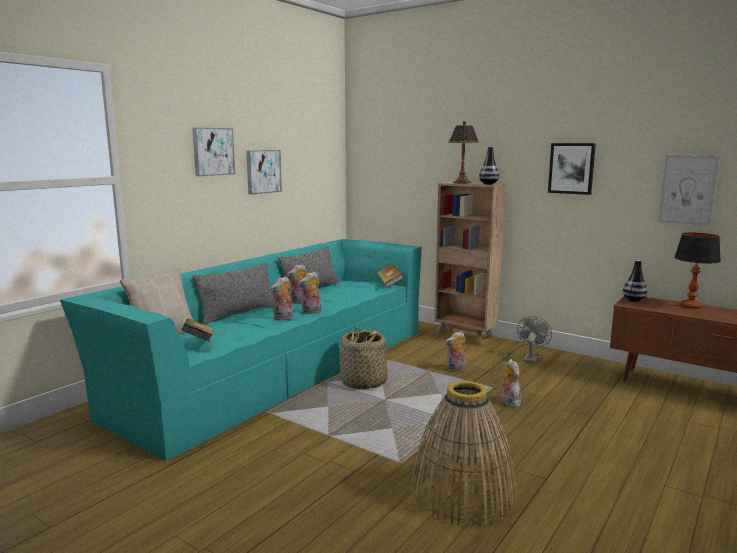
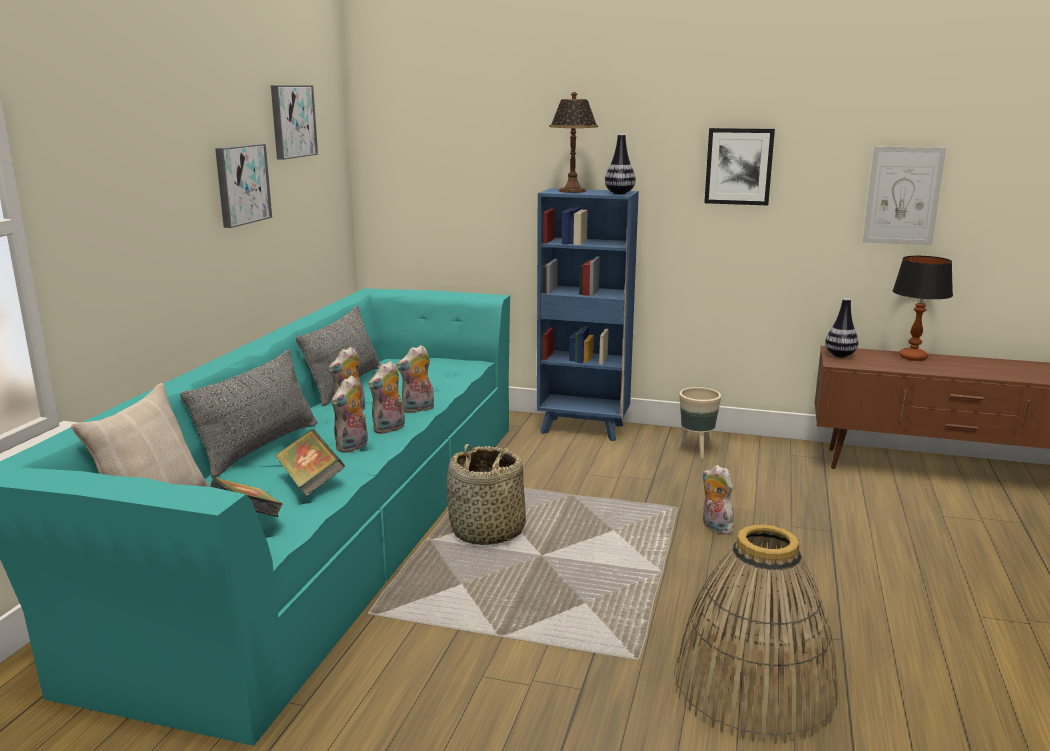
camera: 20 degrees left, 5 degrees up
(213, 151) = (166, 154): picture -> picture (292, 121)
(390, 284) = (470, 361): book -> book (310, 482)
(456, 369) = (607, 485): plush toy -> plush toy (418, 410)
(465, 337) = (583, 429): brown bookcase -> blue bookcase
(531, 358) = (696, 451): grey fan -> beige planter

